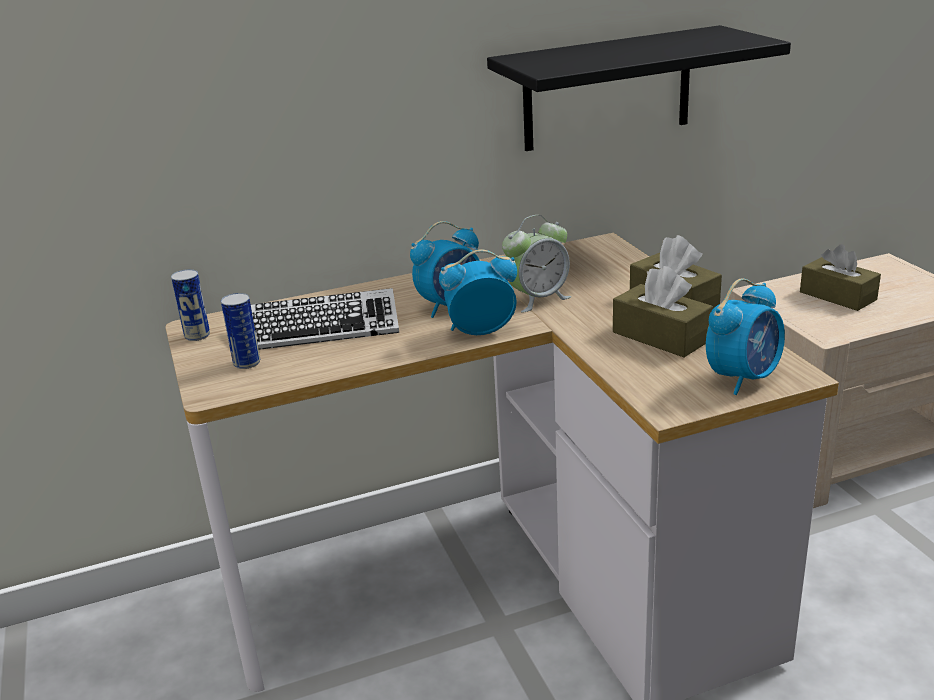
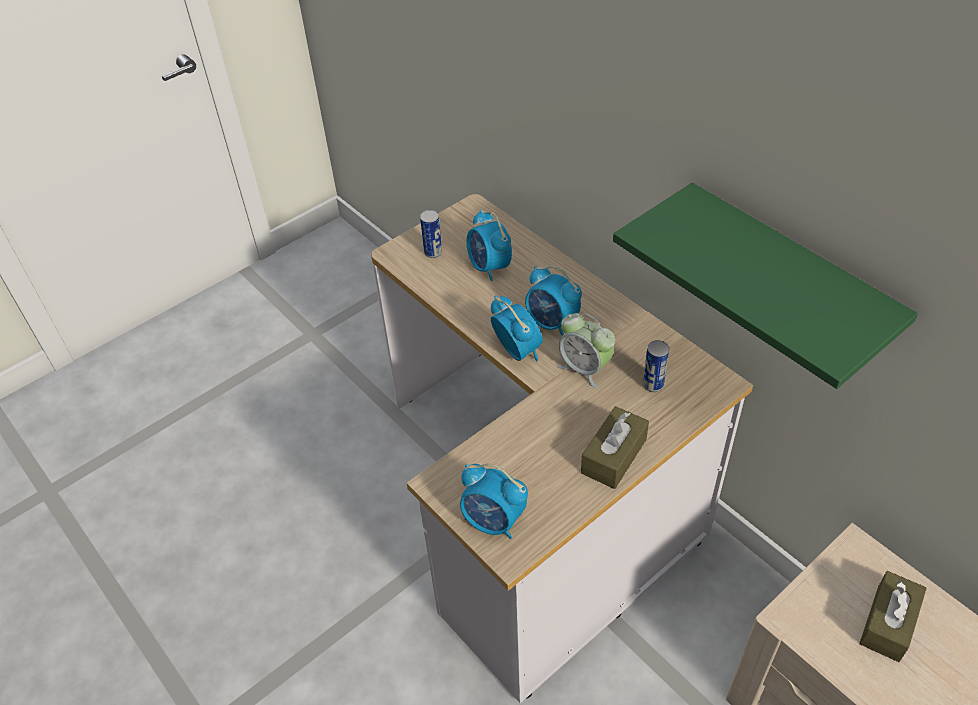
camera: 70 degrees right, 20 degrees up
(197, 335) = (461, 215): can -> can (653, 385)
(319, 330) = (489, 267): keyboard -> alarm clock
(607, 89) = (786, 279): black shelf -> green shelf
(661, 336) = (546, 459): brown tissue box -> none

